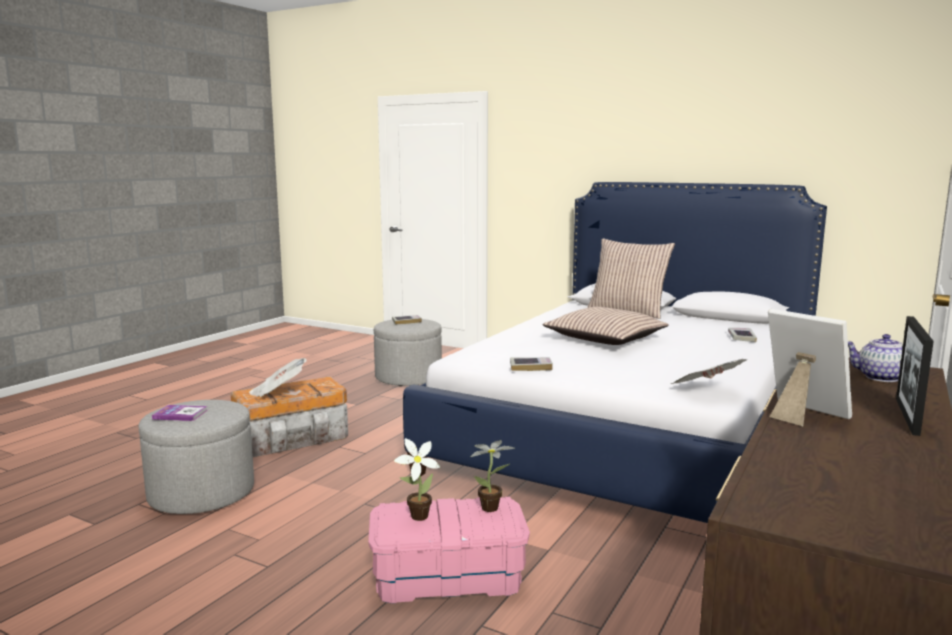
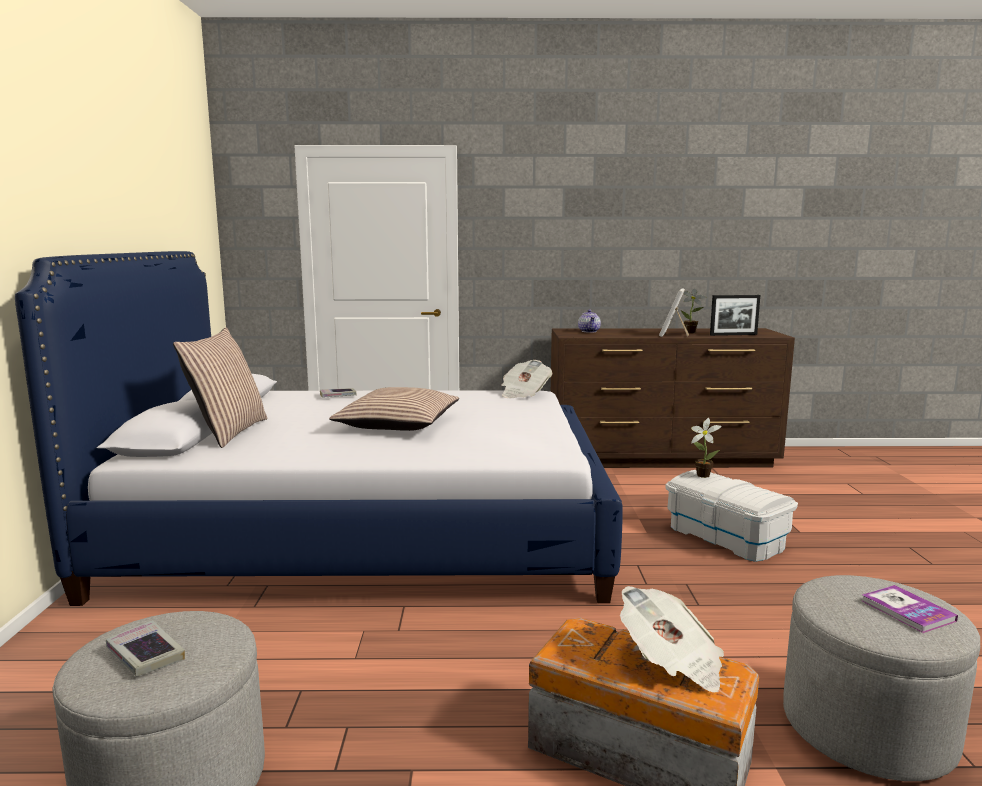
camera: 120 degrees left, 0 degrees up
(416, 517) = (755, 489): potted plant -> potted plant (691, 332)
(448, 579) = (726, 537): pink storage box -> white storage box
(531, 367) = (545, 430): book -> none
(907, 416) = (643, 330): picture frame -> picture frame (733, 335)

